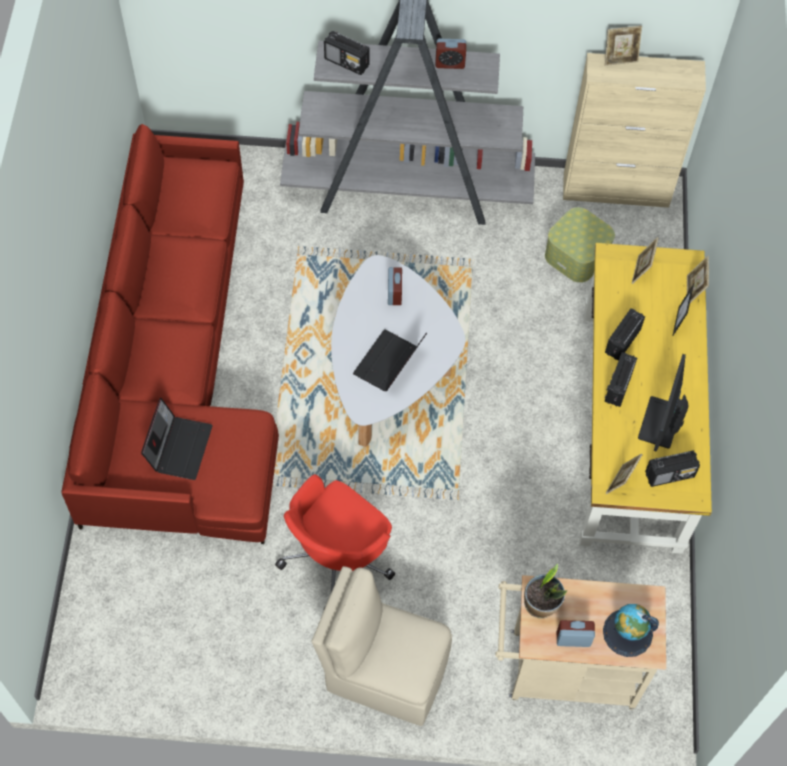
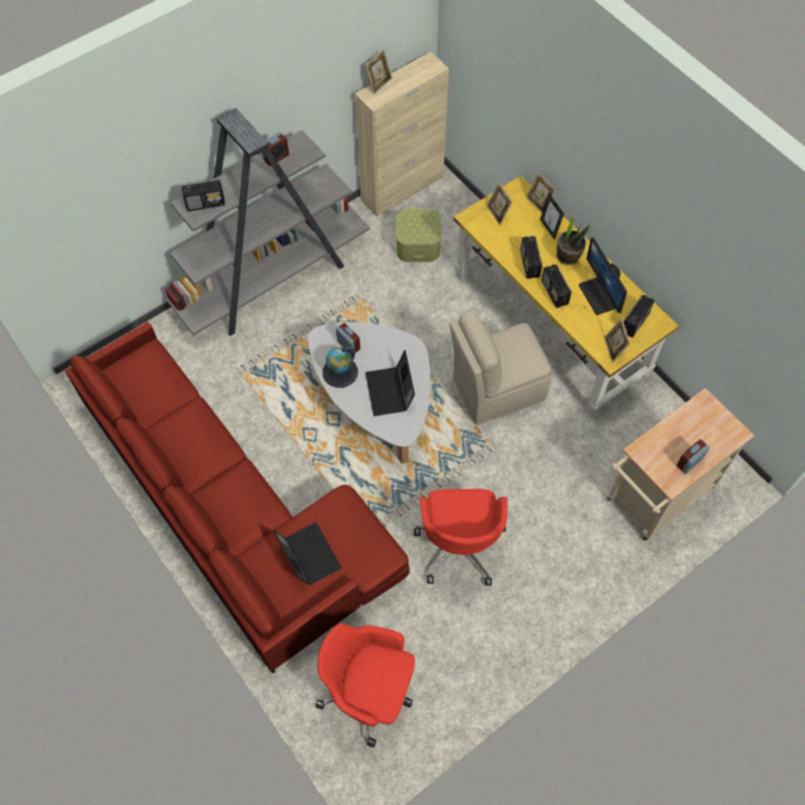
camera: 40 degrees left, 0 degrees up
(139, 612) = (369, 691): none -> red office chair
(384, 671) = (557, 590): beige chair -> beige chair (496, 389)
(541, 604) = (651, 457): potted plant -> potted plant (568, 256)
(627, 633) = (714, 432): globe -> globe (340, 372)

